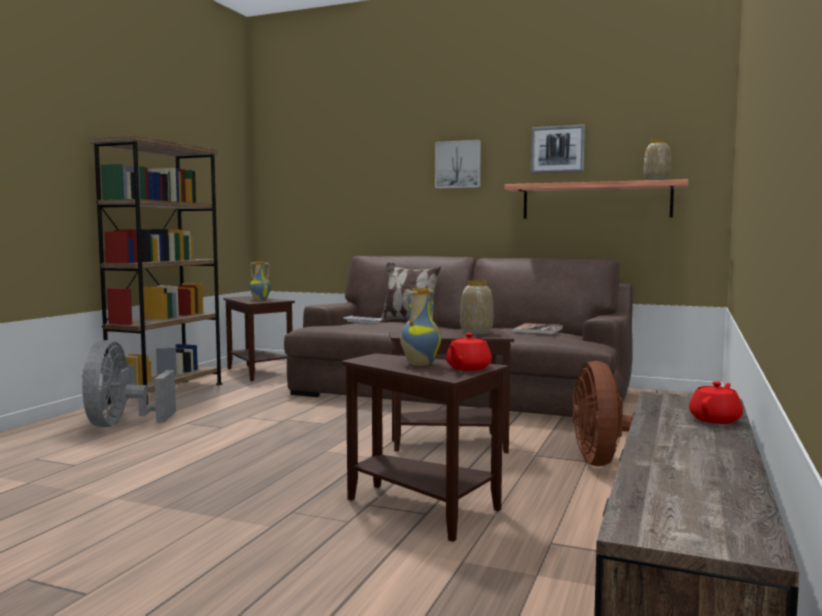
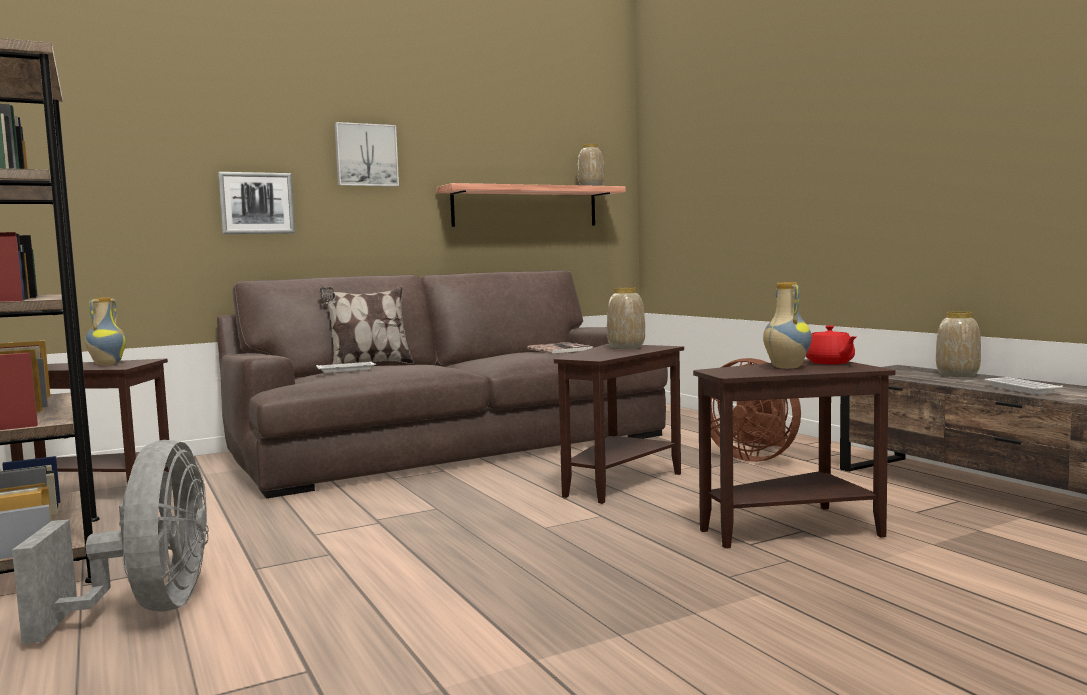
camera: 50 degrees left, 0 degrees up
(121, 424) = (148, 609): grey fan -> grey fan turned 135 degrees counterclockwise
(557, 149) = (484, 146): picture -> picture (256, 203)
(665, 444) = (1020, 389): none -> white tray
(715, 419) = (956, 375): red teapot -> vase

